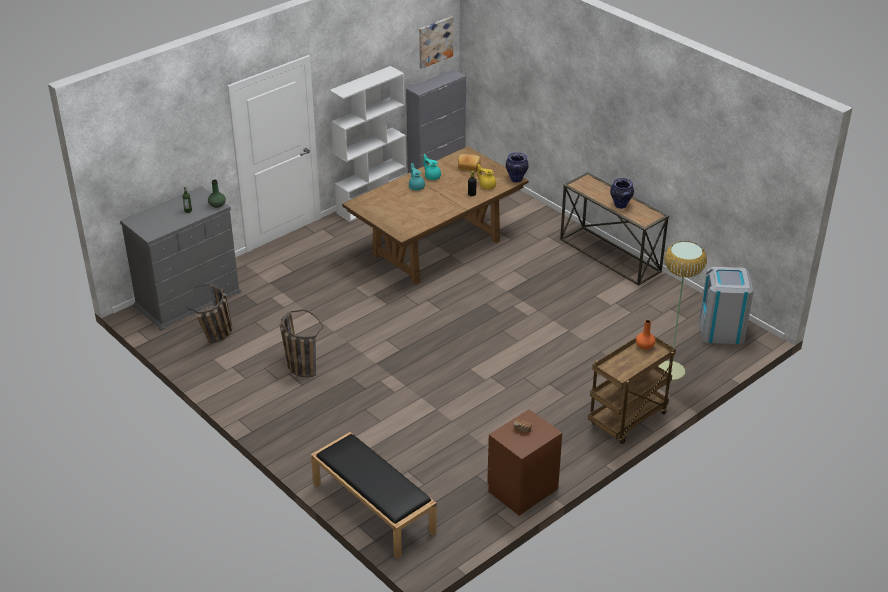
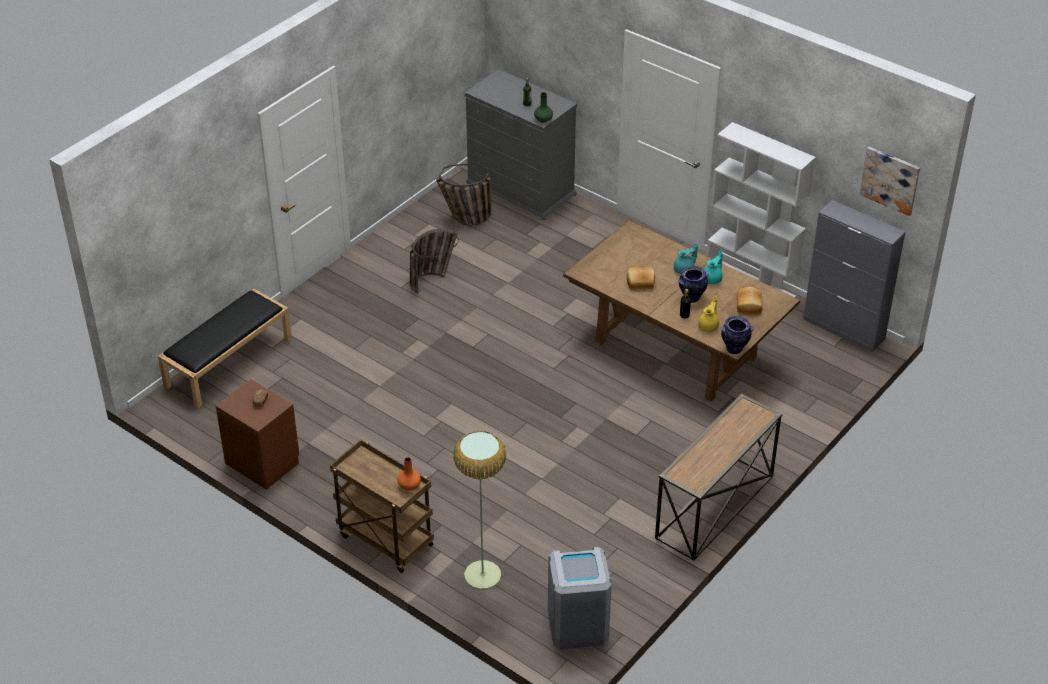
camera: 80 degrees right, 5 degrees up
(426, 208) = (640, 283): none -> bread
(620, 206) = (708, 450): vase -> vase (691, 298)

